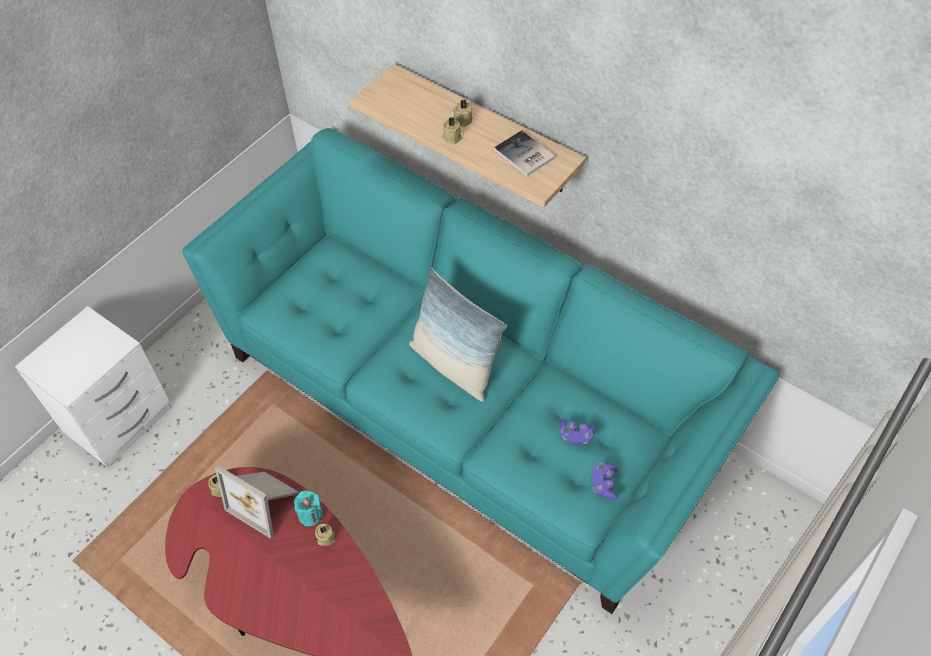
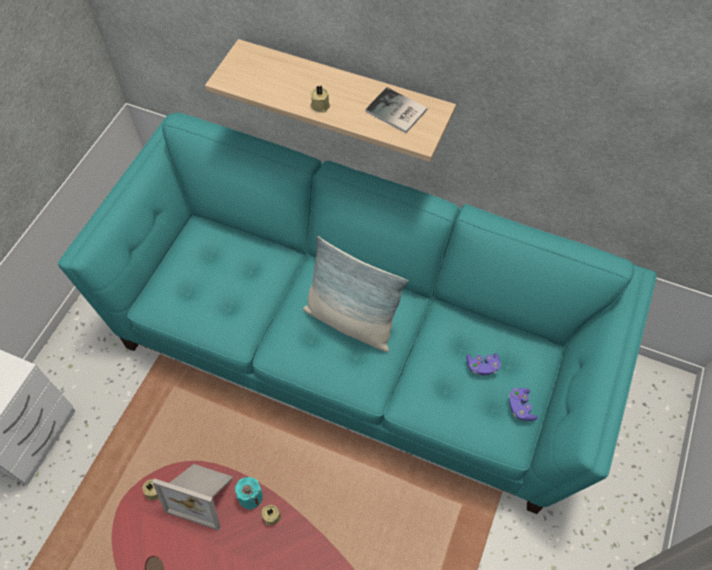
camera: 15 degrees left, 5 degrees up
(462, 120) = (325, 86): beige candle -> none

